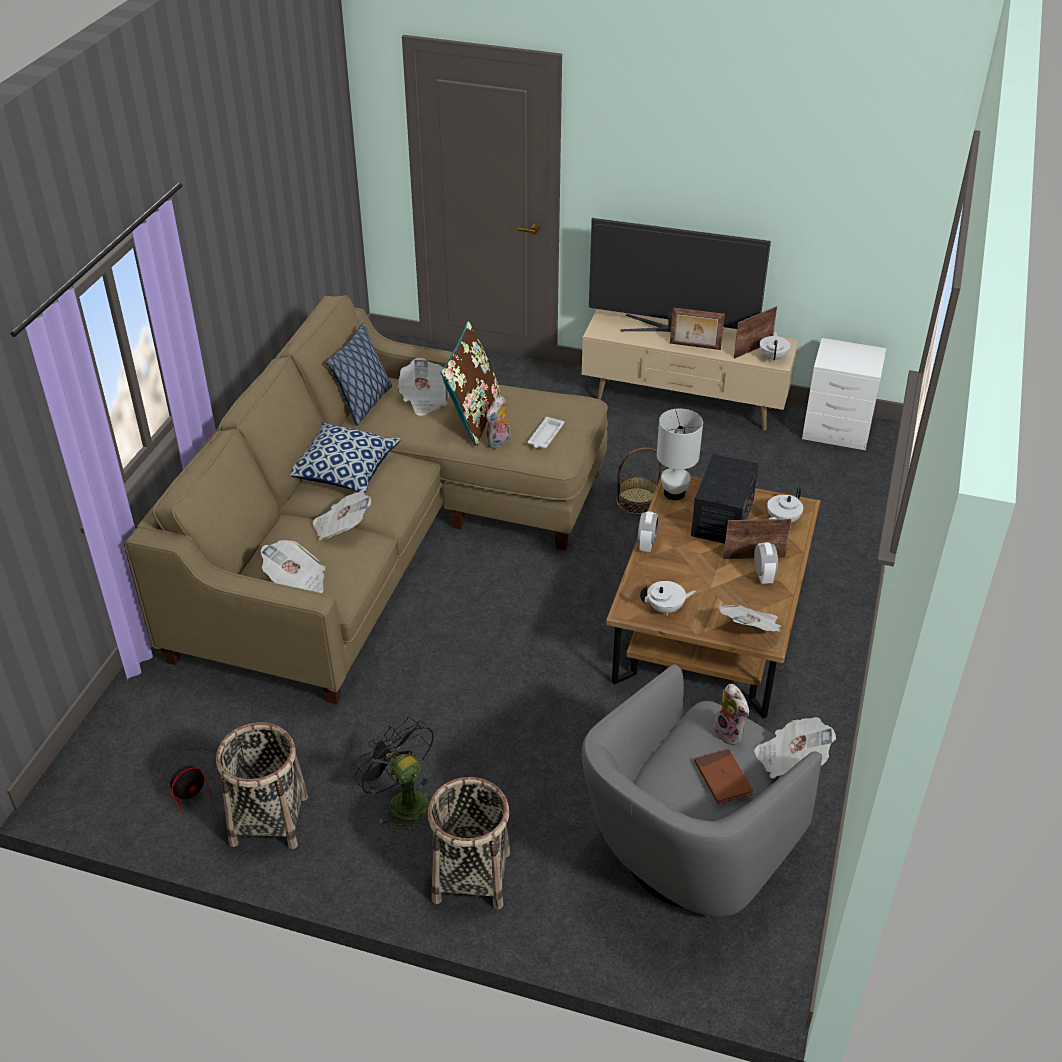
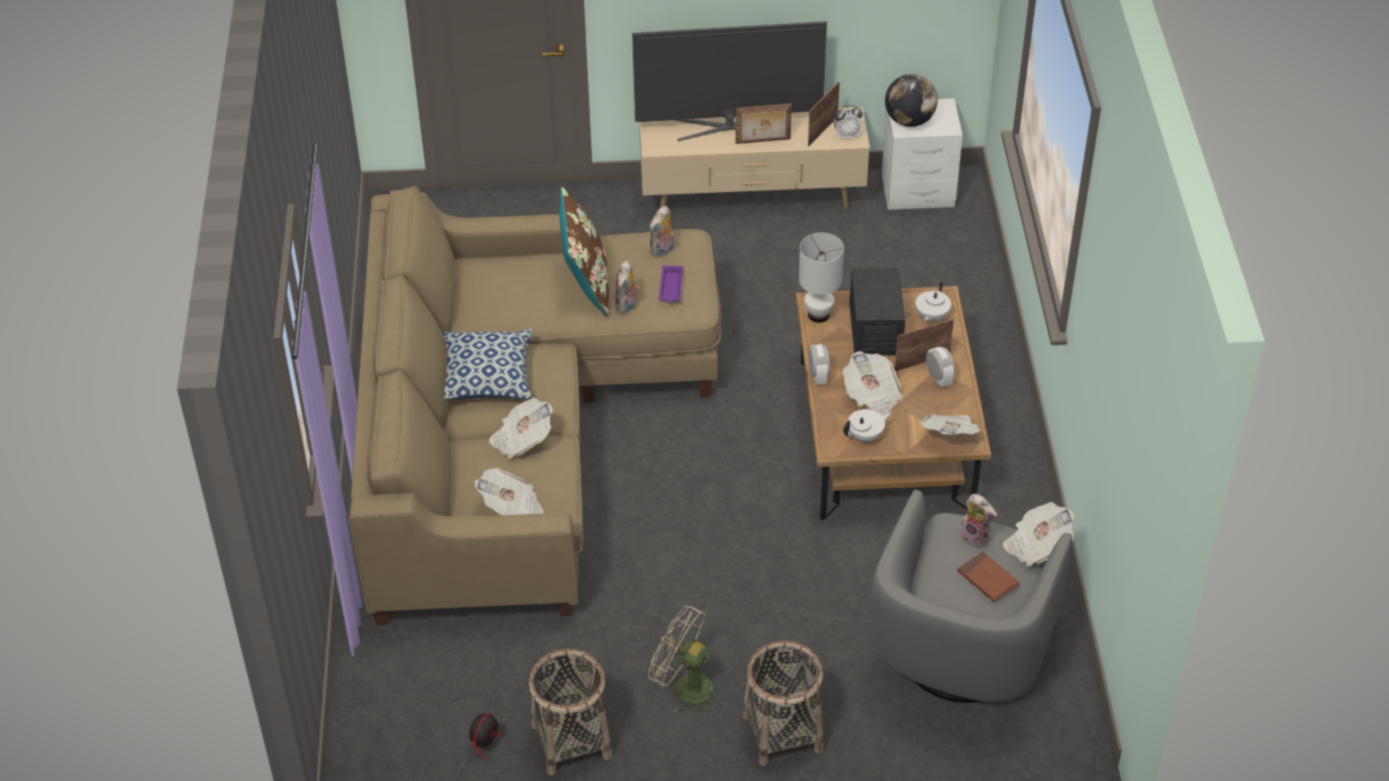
camera: 20 degrees left, 5 degrees up
(364, 404) = (462, 297): pillow -> none
(401, 802) = (684, 687): black fan -> beige fan
(424, 399) = (525, 276): newspaper -> newspaper (872, 396)
(545, 436) = (671, 287): white tray -> purple tray
(556, 407) = (663, 251): none -> plush toy
(637, 501) = (756, 323): basket -> none
(773, 357) = (847, 135): white teapot -> alarm clock
(835, 356) = (909, 121): none -> globe

